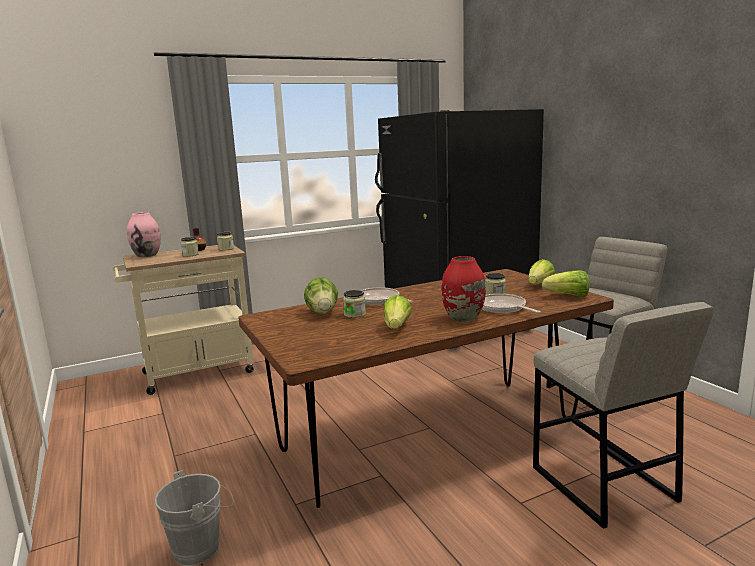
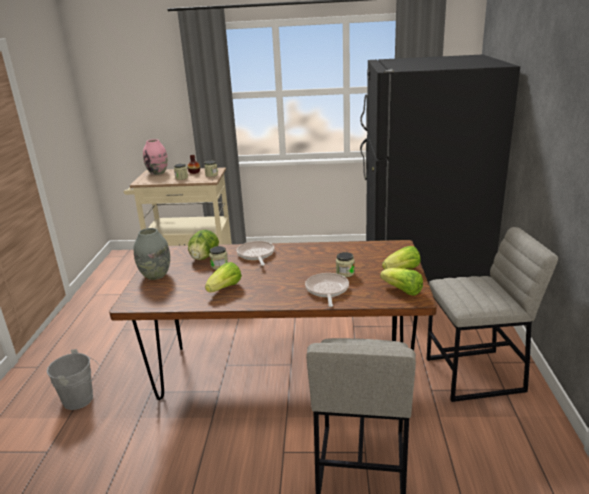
camera: 30 degrees right, 10 degrees up
(290, 335) = (155, 275): none -> grey vase
(463, 318) = (281, 292): red vase -> none

